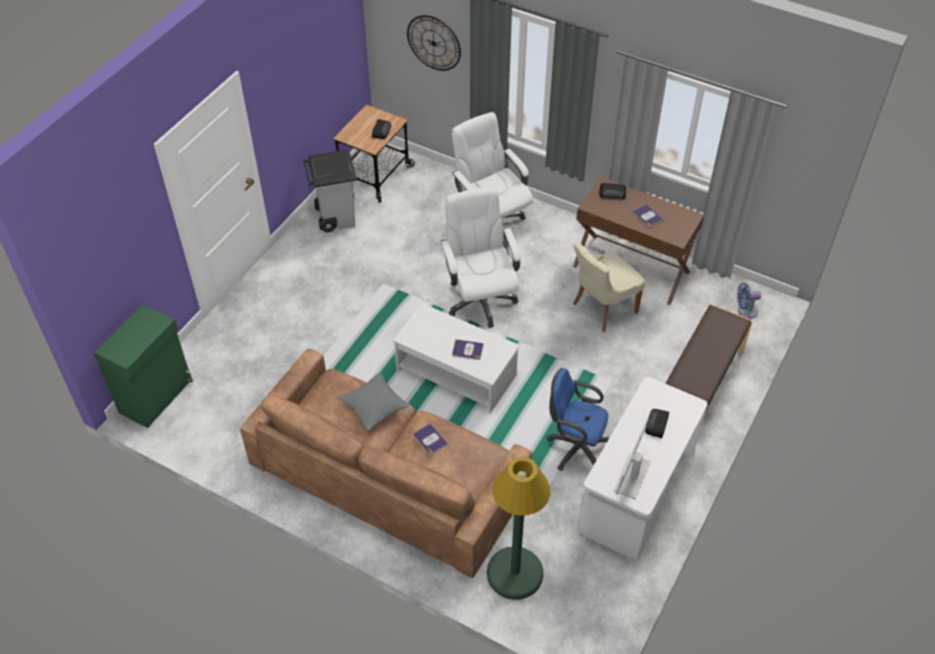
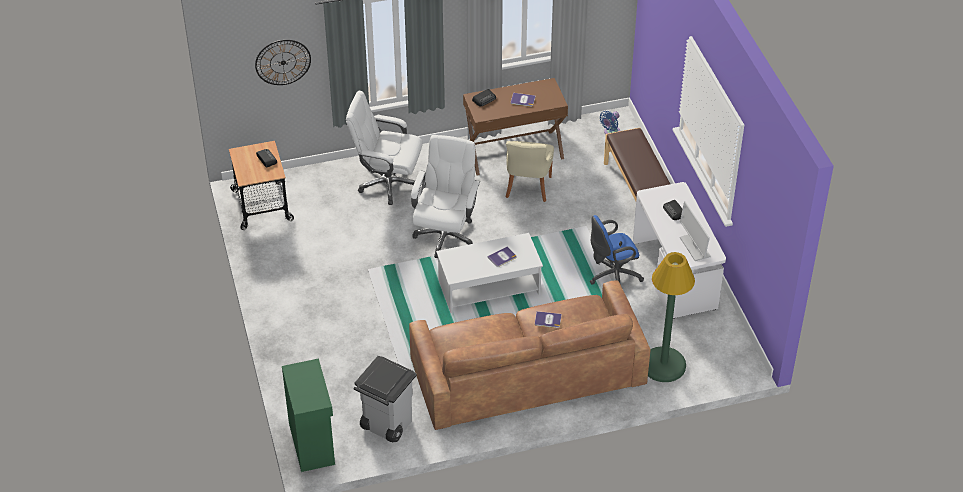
camera: 45 degrees left, 5 degrees down
(335, 217) = (273, 251): grey trash can -> grey trash can (386, 425)
(374, 407) = (490, 328): grey pillow -> none
(480, 300) = (445, 235): white office chair -> white office chair turned 75 degrees clockwise

